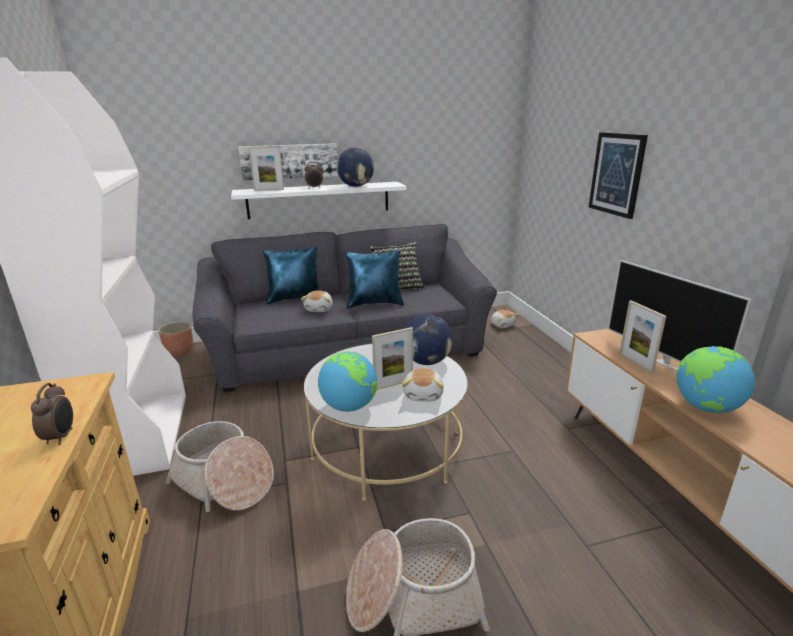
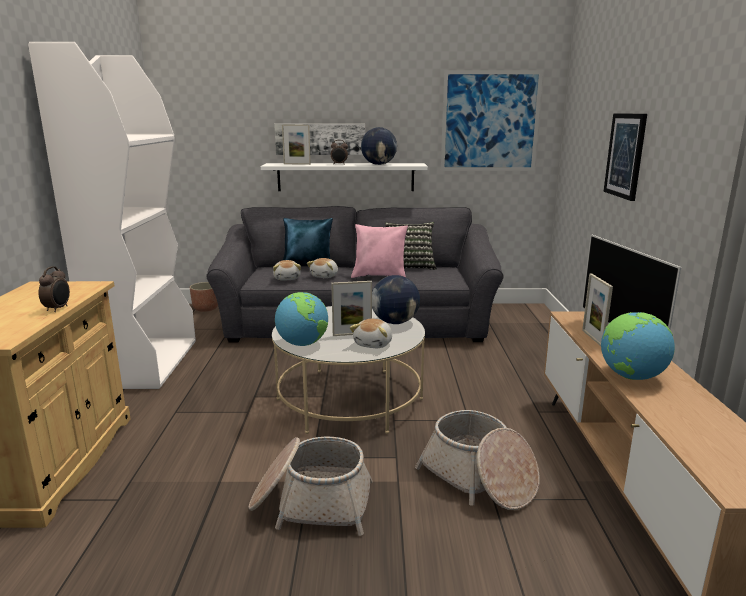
camera: 15 degrees right, 5 degrees down
(224, 482) = (198, 404): basket -> basket (479, 478)
(375, 303) = (380, 276): blue pillow -> pink pillow
(457, 137) = (490, 121): none -> picture
(502, 325) = (527, 320): plush toy -> plush toy (287, 278)

